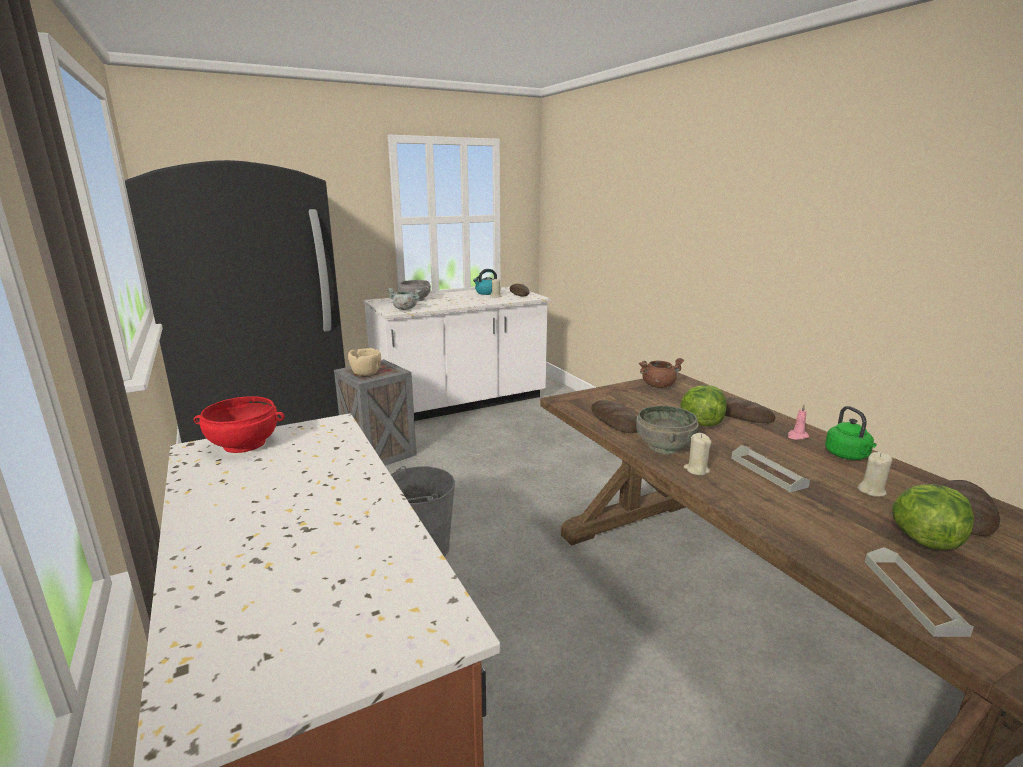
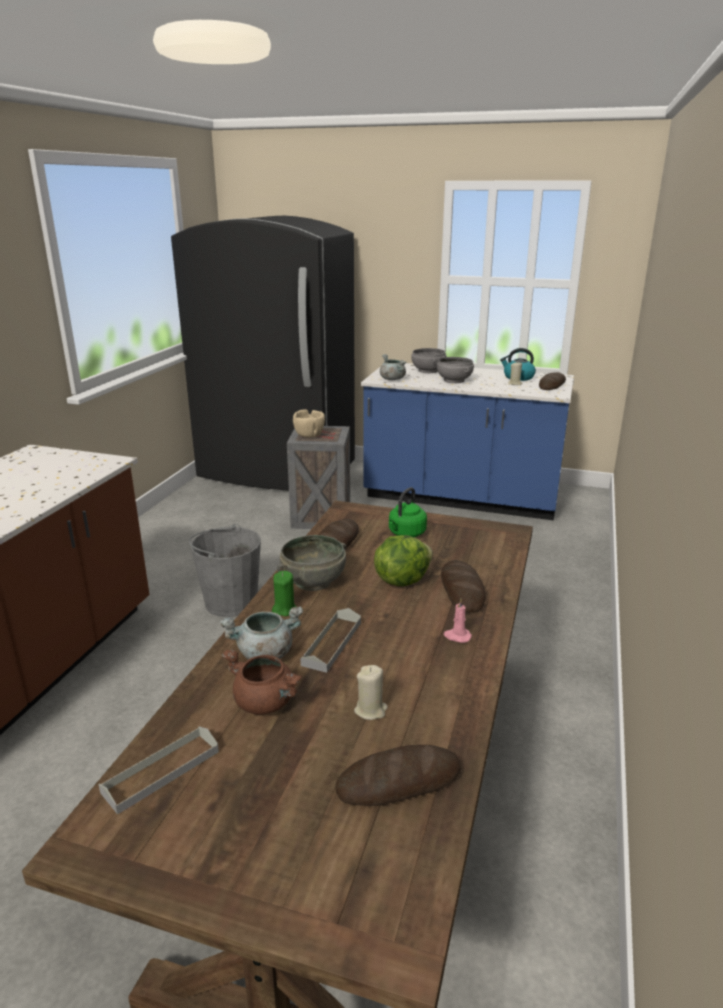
camera: 45 degrees right, 5 degrees up
(244, 444) = (51, 456): red bowl -> none
(452, 302) = (453, 380): none -> grey bowl
(461, 403) = (461, 497): white counter -> blue counter
(658, 385) = (468, 531): brown cooking pot -> brown cooking pot (265, 702)
(696, 470) = (284, 609): beige candle -> green candle
(760, 498) = (265, 654): none -> grey cooking pot
(848, 456) = (449, 678): green kettle -> green kettle (406, 533)
(924, 539) = (288, 762): lettuce -> none

